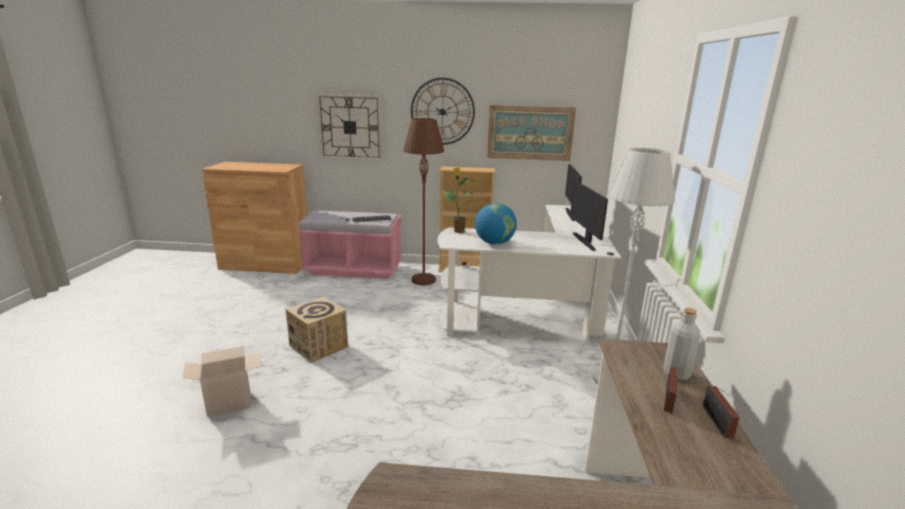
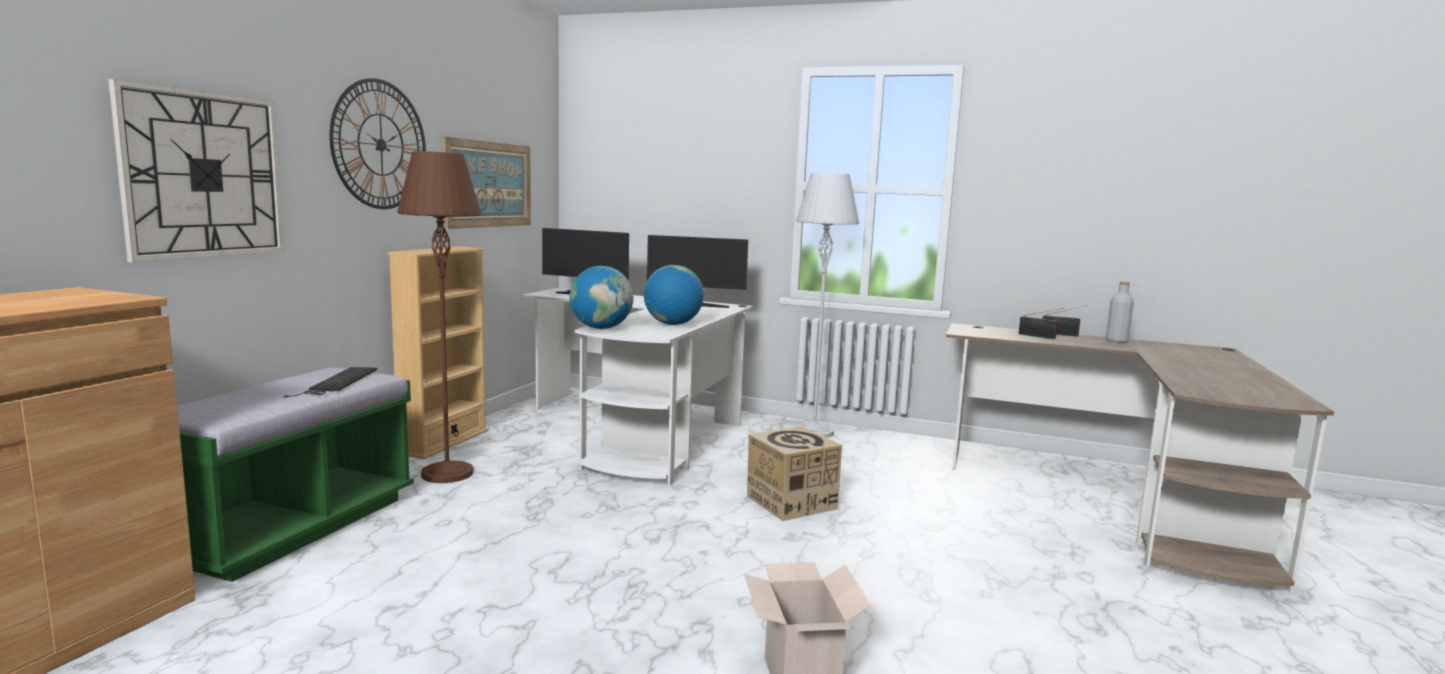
camera: 75 degrees left, 10 degrees down
(318, 346) = (634, 584): cardboard box -> cardboard box (791, 502)
(353, 269) = (290, 527): pink bench -> green bench
(458, 231) = (601, 328): potted plant -> globe
(676, 374) = (1000, 330): grey bottle -> grey bottle (1116, 341)

